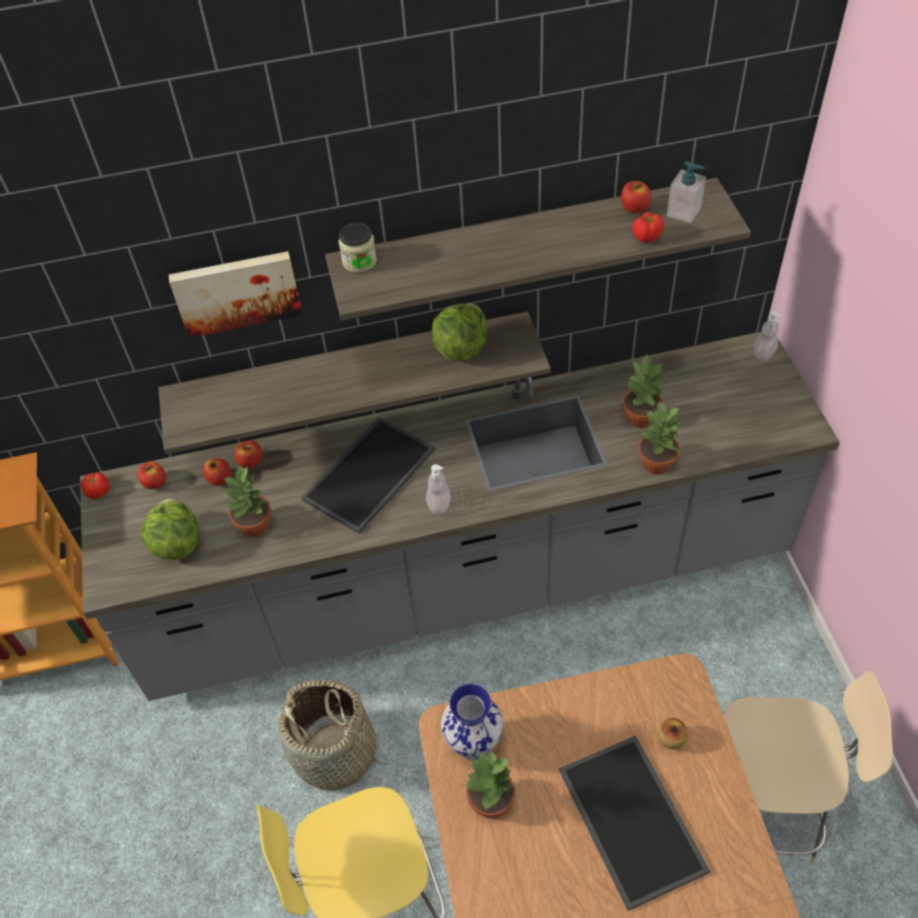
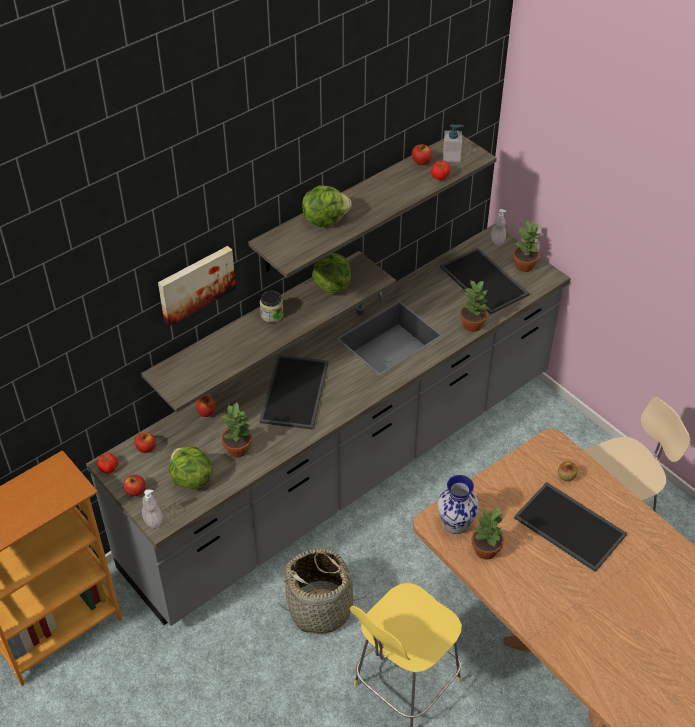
camera: 30 degrees left, 5 degrees down
(220, 479) = (192, 430): apple -> apple (135, 491)
(359, 261) = (274, 239): jar -> jar (272, 315)
(439, 504) = (353, 394): soap dispenser -> soap dispenser (153, 520)
(444, 253) = (325, 219): none -> lettuce
(641, 417) = (446, 301): potted plant -> potted plant (524, 265)
(712, 406) = (485, 281): none -> tray

